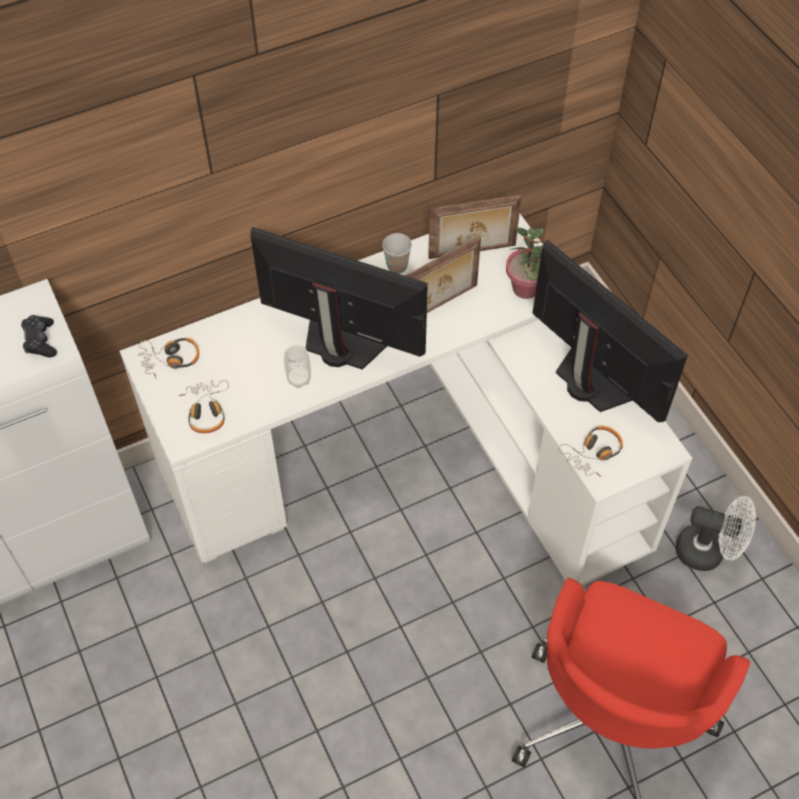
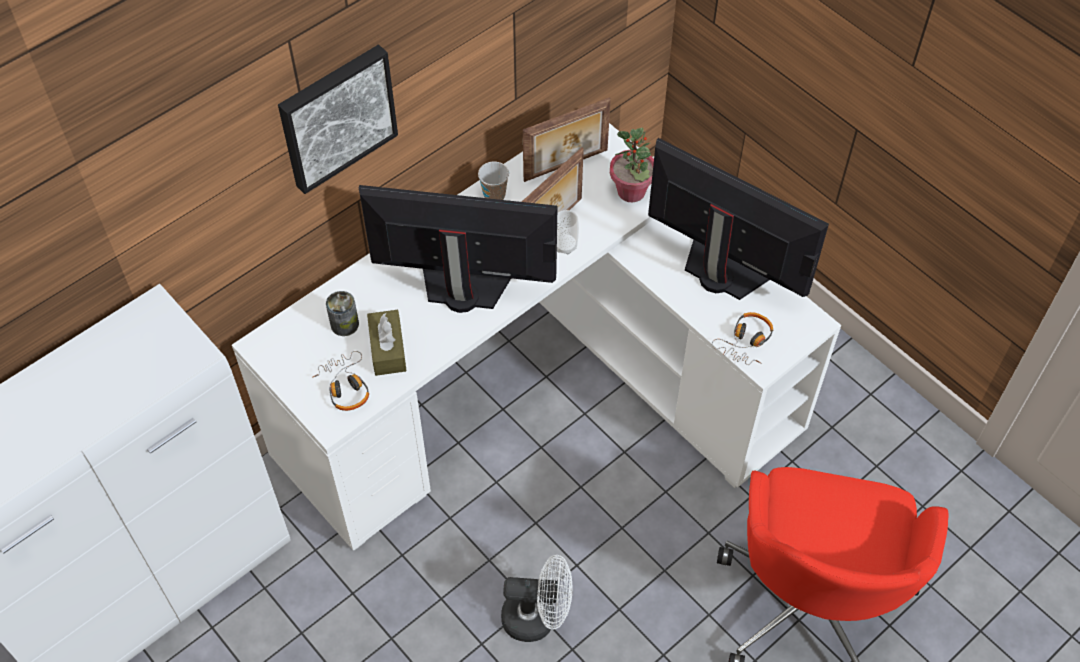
camera: 15 degrees left, 0 degrees up
(40, 341) = (176, 349): black game controller -> none
(170, 359) = (289, 342): headphones -> none
(224, 354) = (344, 324): none -> can
(240, 158) = (336, 116): none -> picture
(255, 385) = (387, 349): none -> brown tissue box
(299, 379) = (431, 333): cup -> cup (565, 246)
(708, 552) = (856, 418): white fan -> white fan (538, 617)

